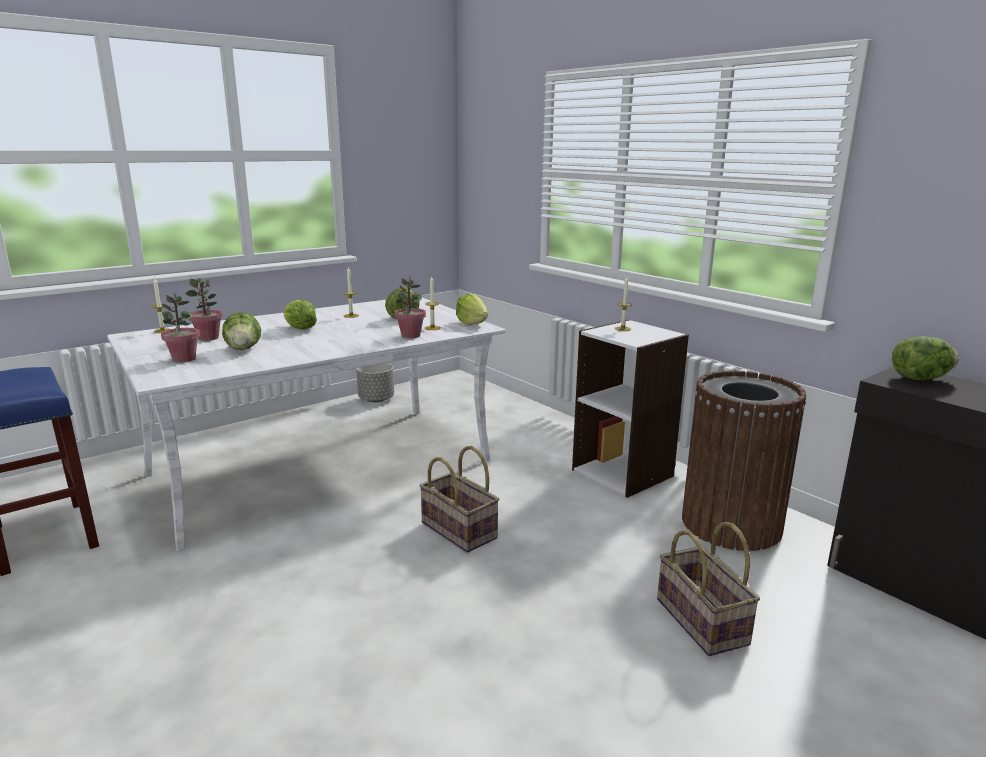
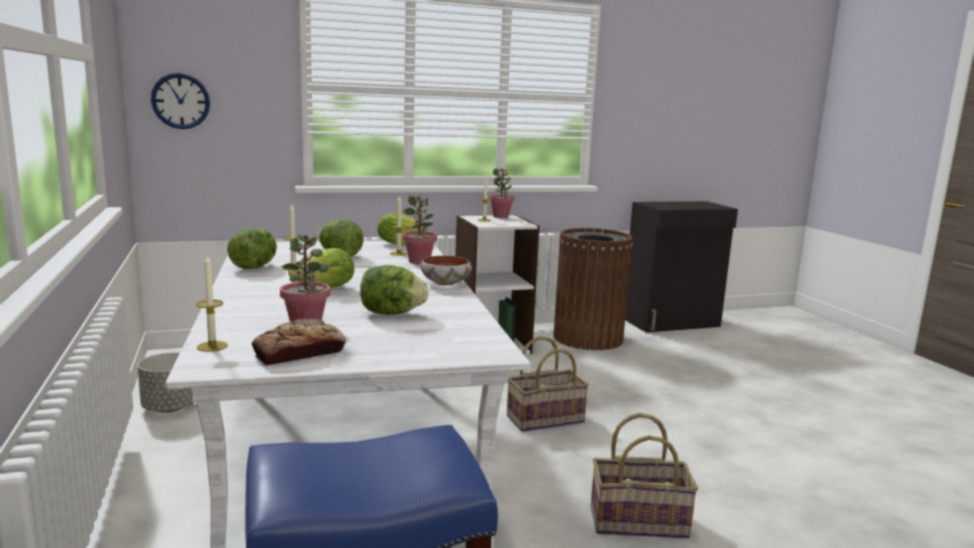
camera: 70 degrees left, 5 degrees down
(152, 345) = (299, 353): none -> bread
(184, 359) = (406, 339): potted plant -> potted plant (501, 216)
(340, 350) = (446, 284): none -> bowl
(480, 185) = (180, 101): none -> wall clock
(703, 621) = (694, 373): basket -> basket (638, 521)
(920, 378) = (661, 204): lettuce -> lettuce (254, 267)

